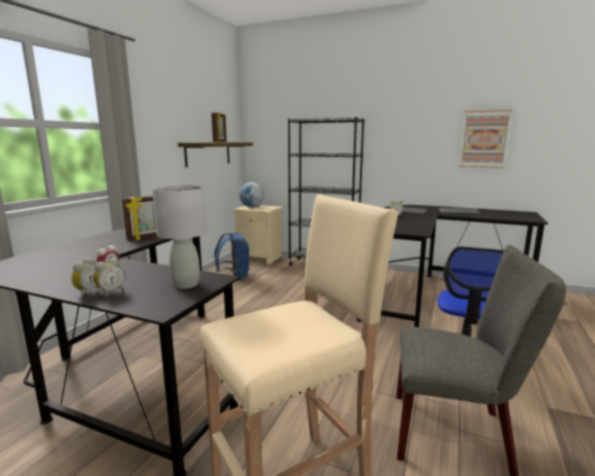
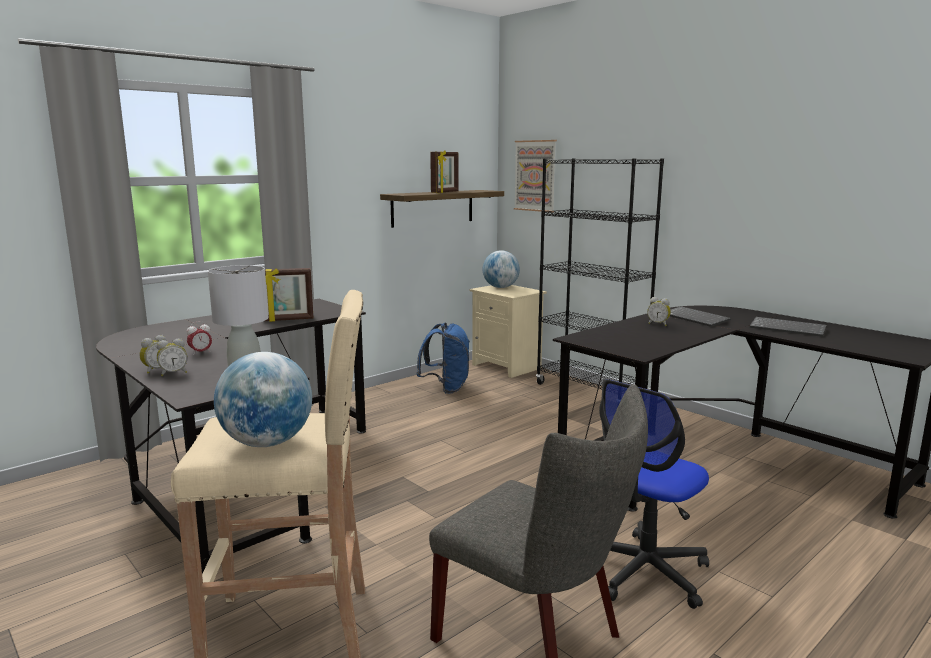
camera: 25 degrees right, 0 degrees up
(299, 336) = (267, 443): none -> globe
(484, 139) = (862, 200): picture -> picture (535, 175)

